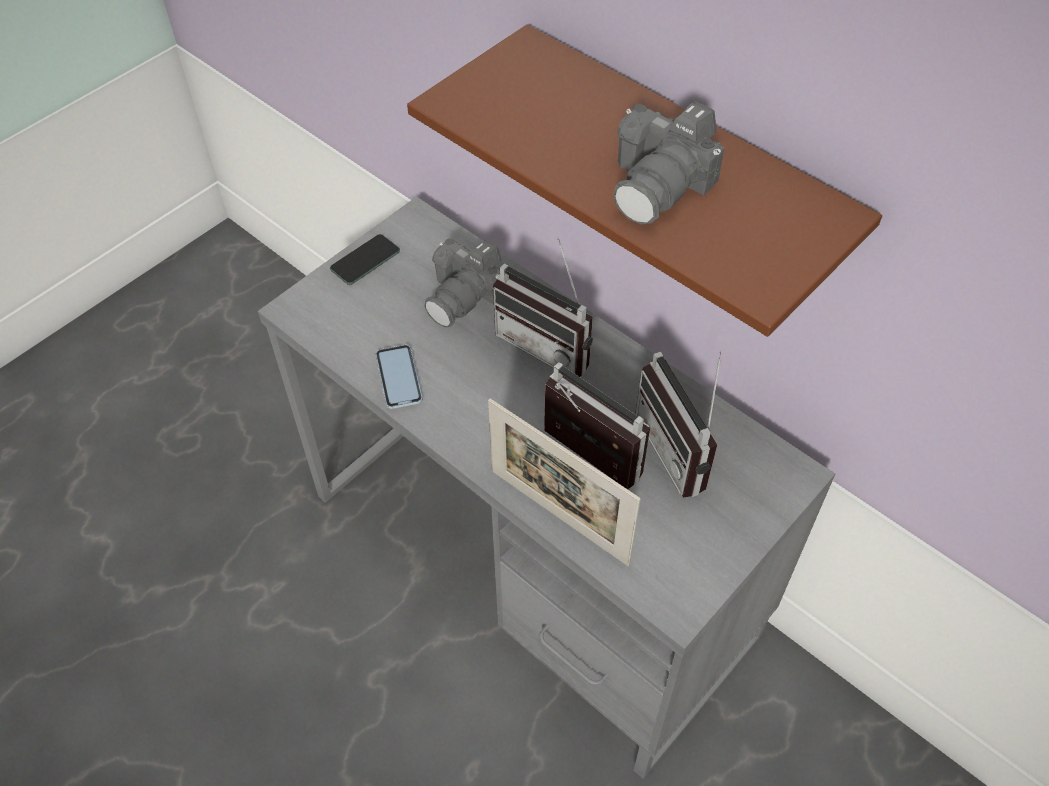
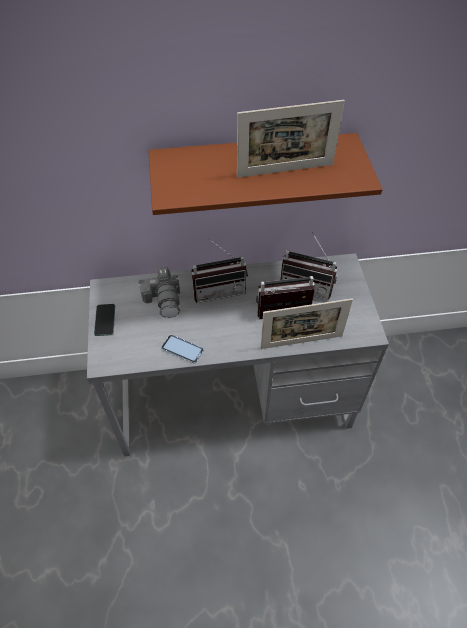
camera: 50 degrees left, 0 degrees up
(661, 184) = (285, 170): camera -> picture frame

